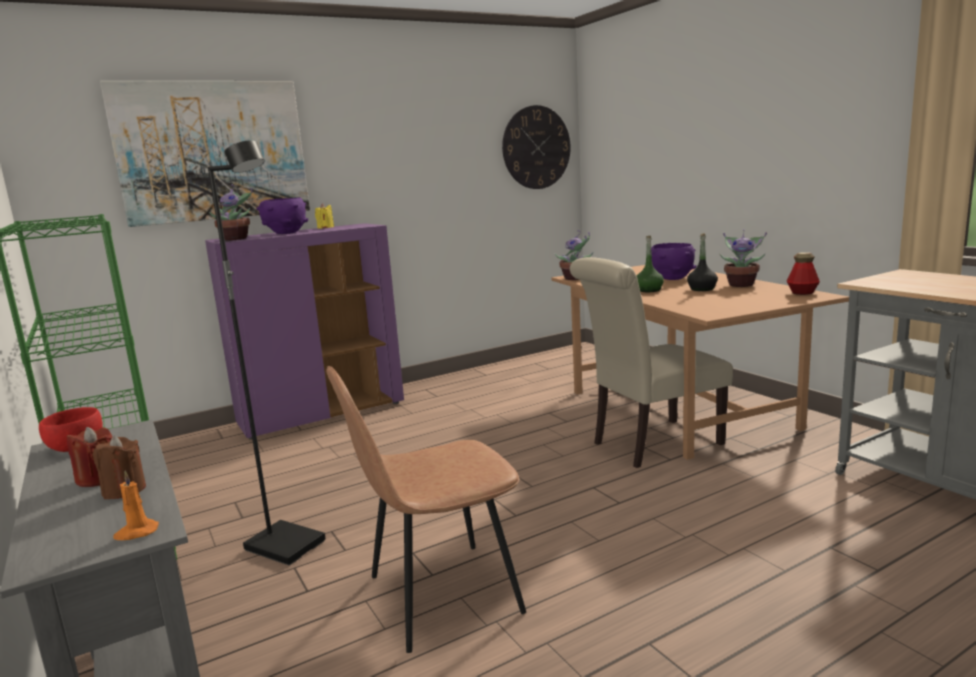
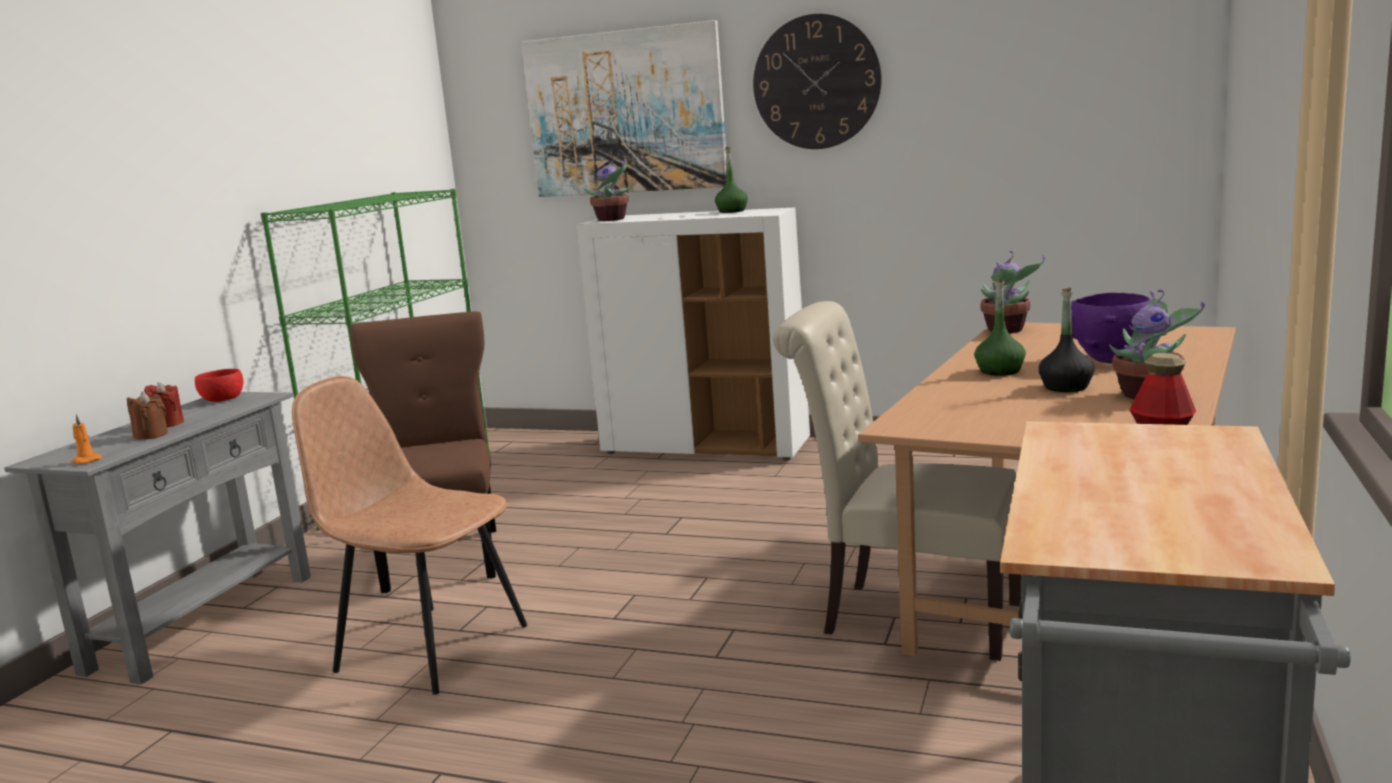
camera: 50 degrees right, 0 degrees up
(285, 233) = (671, 216): purple bowl -> none
(287, 545) = (444, 557): black floor lamp -> brown chair
(322, 413) = (706, 447): purple cabinet -> white cabinet
(325, 228) = (732, 211): yellow candle -> green bottle
(536, 147) = (1118, 92): wall clock -> wall clock (816, 82)

